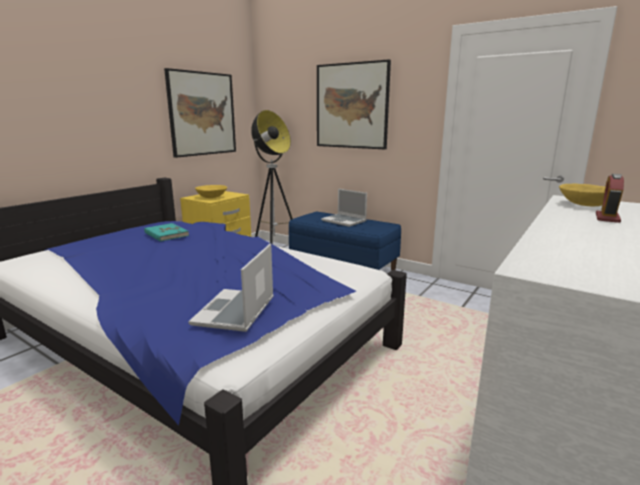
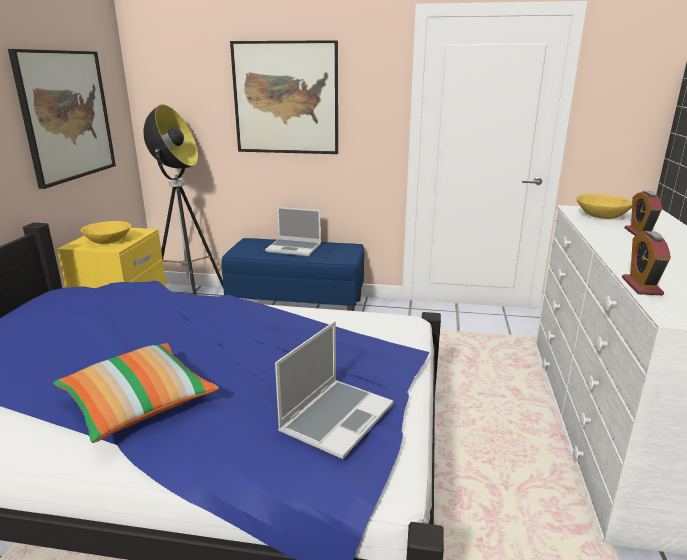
camera: 25 degrees left, 5 degrees up
(134, 280) = (138, 404): none -> pillow
(166, 234) = (93, 315): turquoise book -> none
(235, 312) = (336, 417): laptop -> laptop turned 135 degrees counterclockwise
(531, 248) = (641, 286): none -> alarm clock

